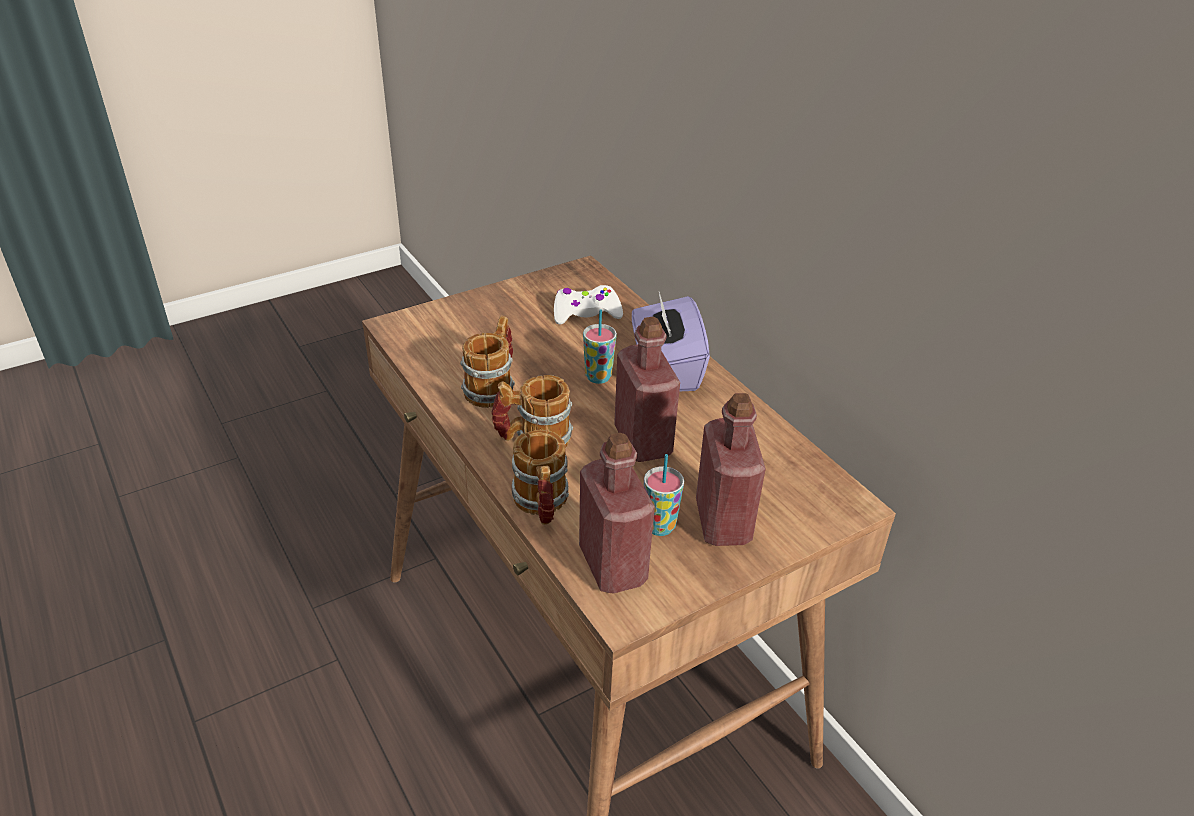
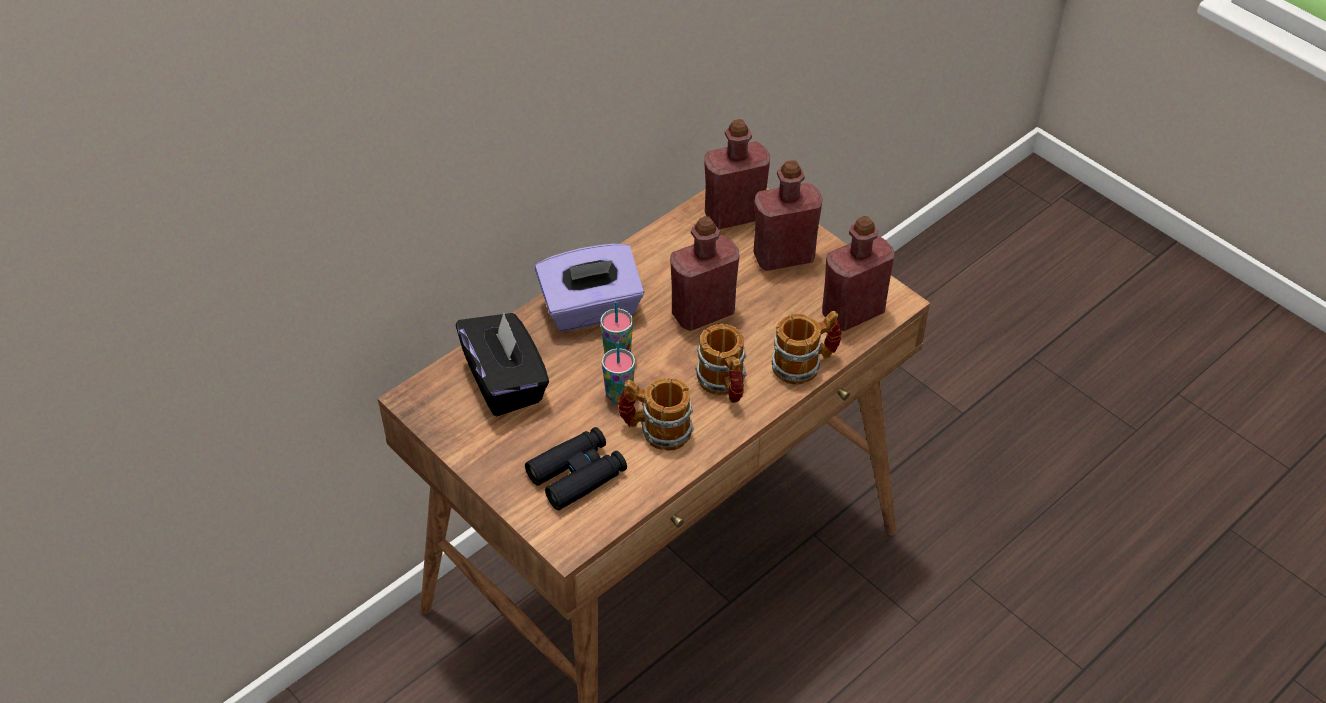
camera: 100 degrees left, 10 degrees up
(463, 337) = (577, 474): none -> black binoculars
(586, 313) = (505, 382): white game controller -> black tissue box
(659, 526) = (802, 291): cup -> cup (619, 395)
(801, 492) = (734, 215): none -> red bottle

